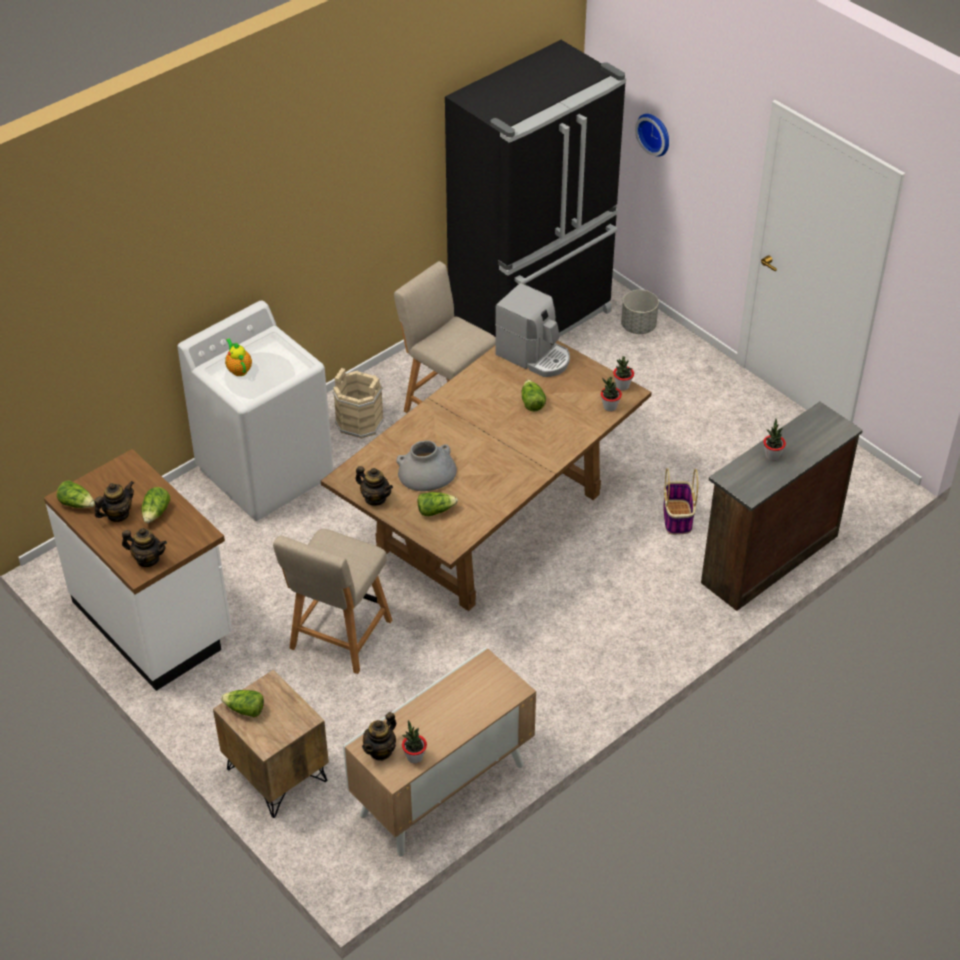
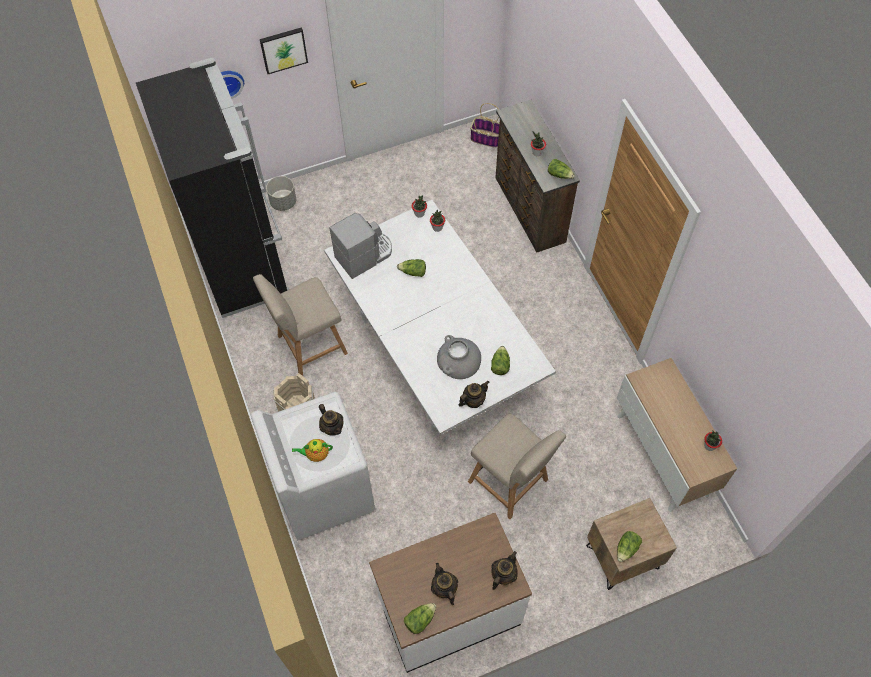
camera: 70 degrees left, 15 degrees up
(156, 513) = (453, 558): lettuce -> lettuce (559, 174)
(380, 750) = (699, 465): teapot -> teapot (332, 427)
(490, 521) = (435, 354): brown dining table -> white dining table
(677, 518) = (476, 245): basket -> basket (486, 138)
(715, 146) = (283, 49): none -> picture

